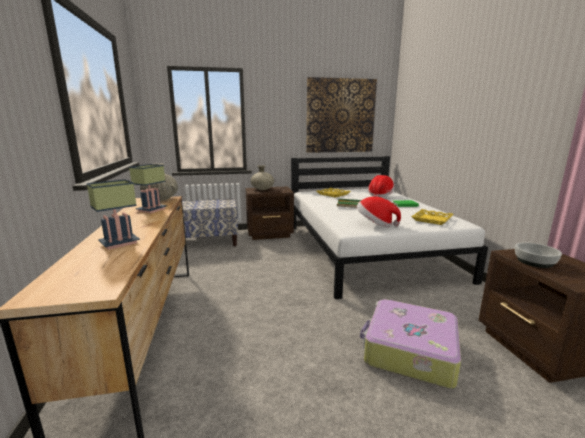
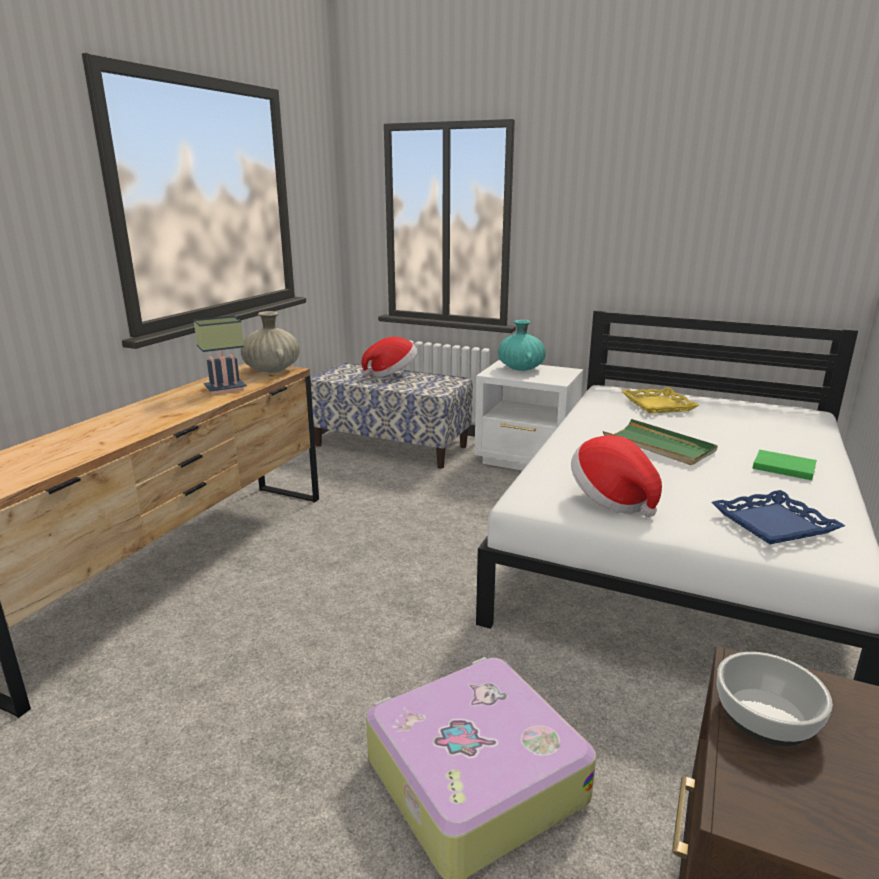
camera: 35 degrees right, 5 degrees up
(120, 242) = (98, 437): table lamp -> none
(262, 189) = (520, 369): beige vase -> turquoise vase
(270, 234) = (527, 460): brown nightstand -> white nightstand
(340, 116) = (729, 221): picture -> none
(380, 195) = (765, 428): hat -> hat (391, 373)
(431, 219) = (773, 523): yellow tray -> blue tray

